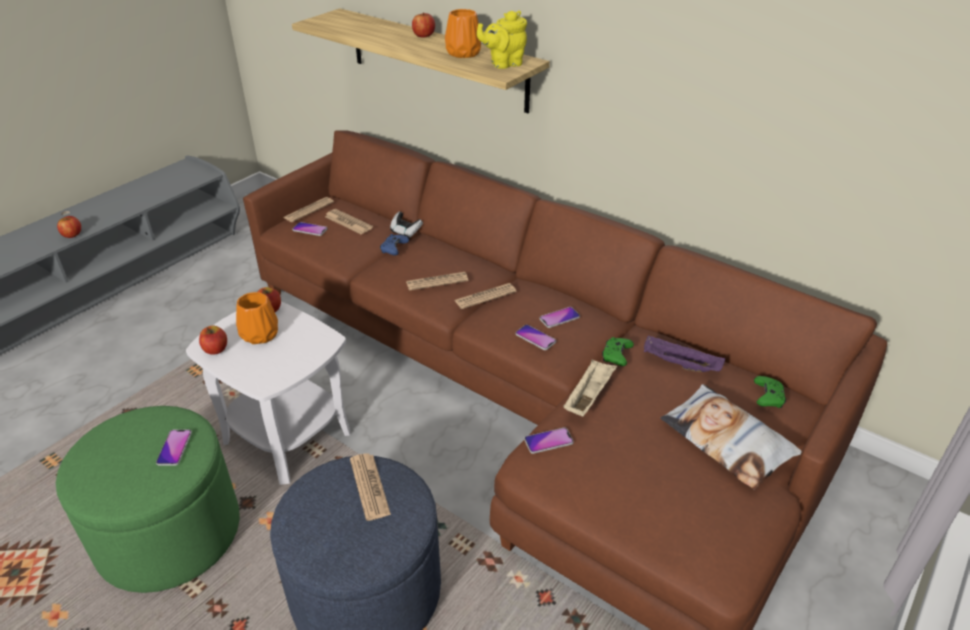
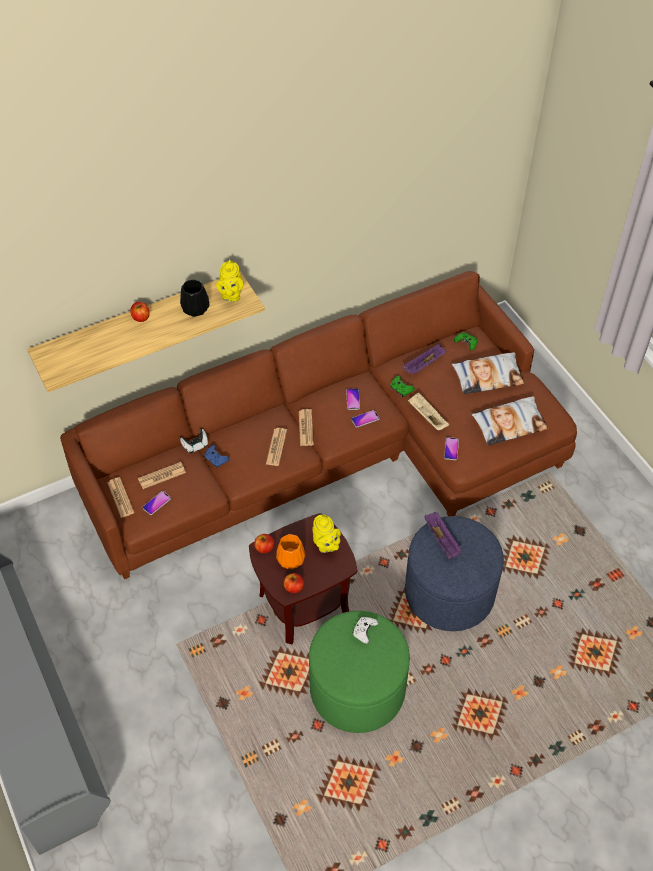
camera: 65 degrees left, 15 degrees up
(72, 235) = (31, 683): apple -> none
(174, 448) = (364, 631): phone -> white game controller
(288, 436) = (304, 604): white side table -> brown side table
(294, 357) = (326, 545): none -> yellow teapot
(369, 487) = (442, 540): newspaper -> purple tray
(464, 53) = (196, 308): orange vase -> black vase
(654, 498) = (509, 424): none -> pillow

